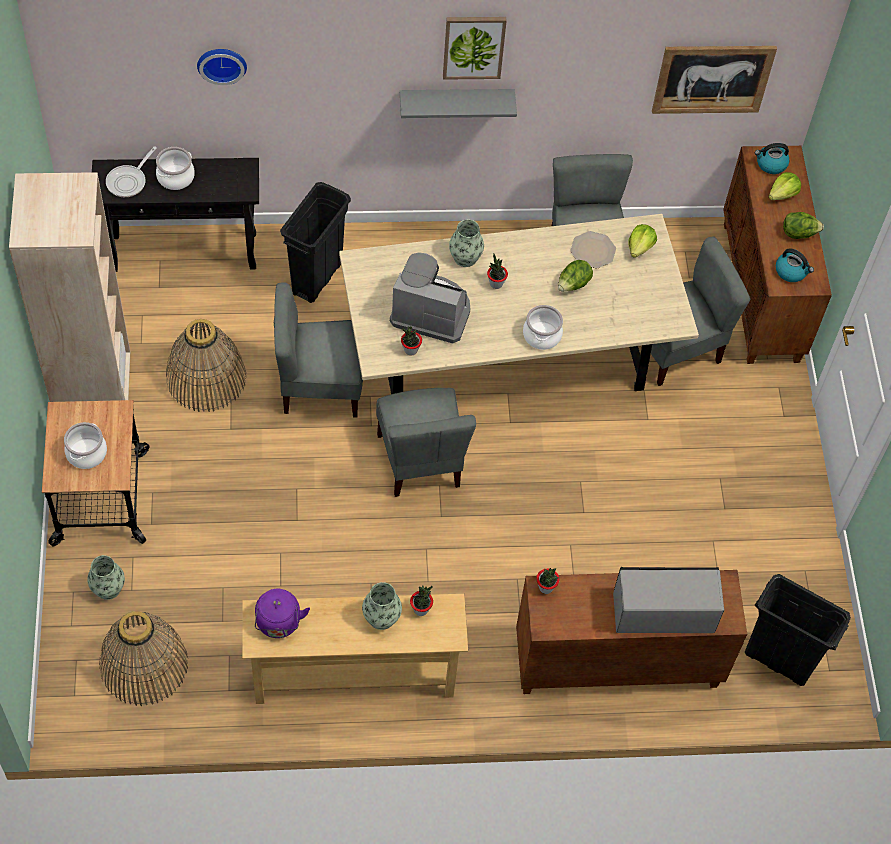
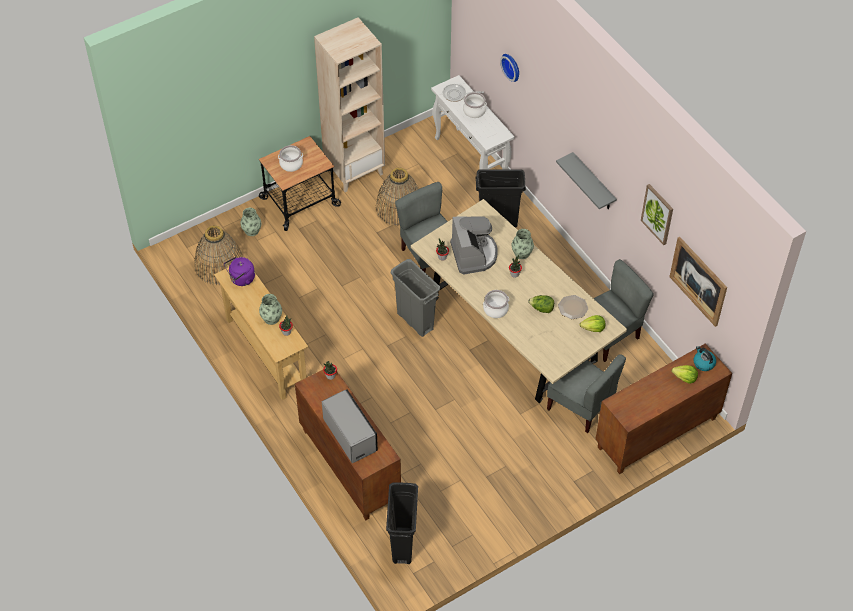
camera: 65 degrees right, 5 degrees down
(185, 252) = (471, 161): black console table -> white console table
(420, 461) = (415, 321): grey chair -> grey trash can
(473, 46) = (603, 154): picture -> picture (657, 214)
(791, 271) = (629, 405): kettle -> none
(799, 233) = (661, 398): lettuce -> none

